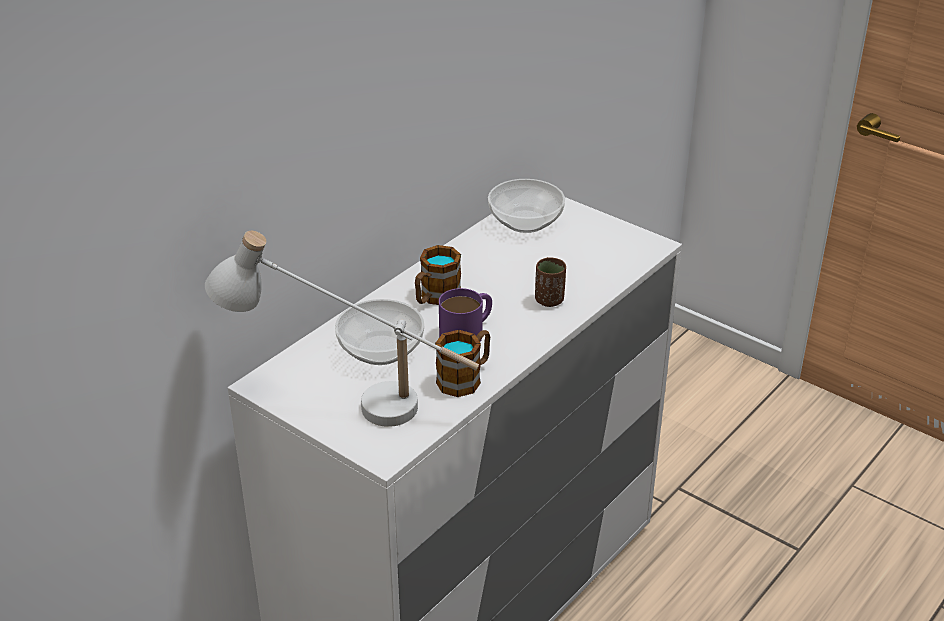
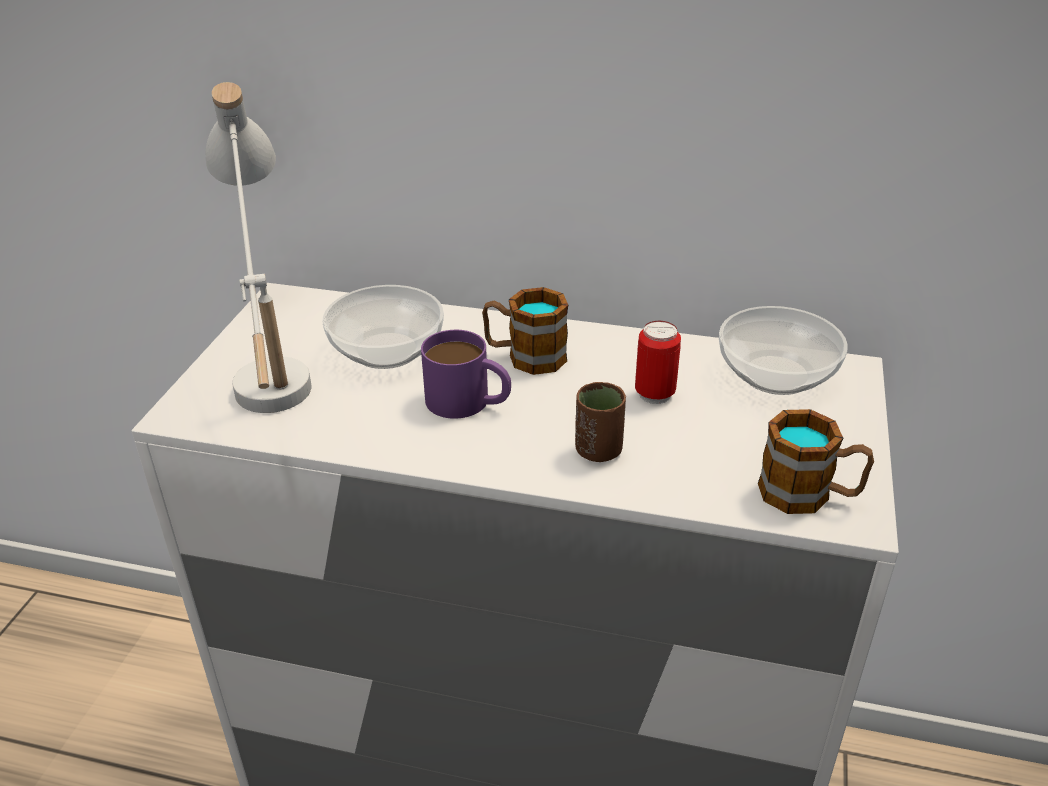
camera: 65 degrees right, 0 degrees up
(465, 378) = (365, 429): mug -> mug (809, 495)
(512, 265) = (654, 394): none -> can

